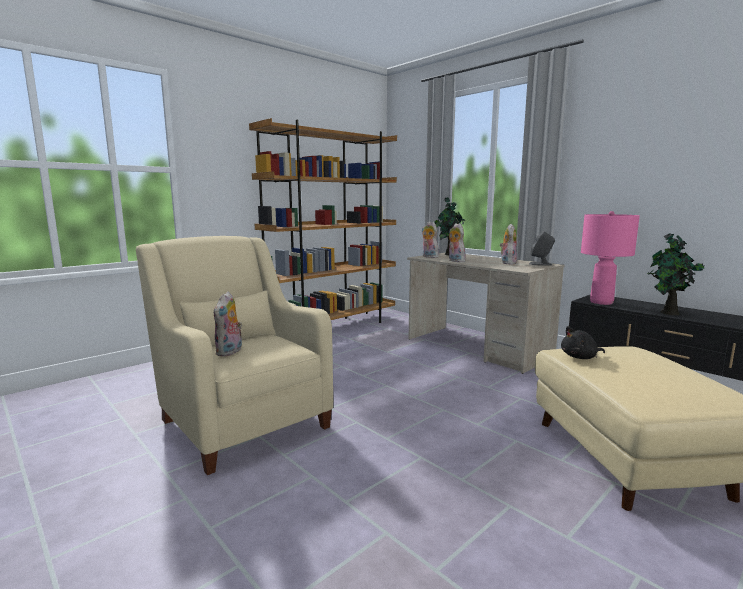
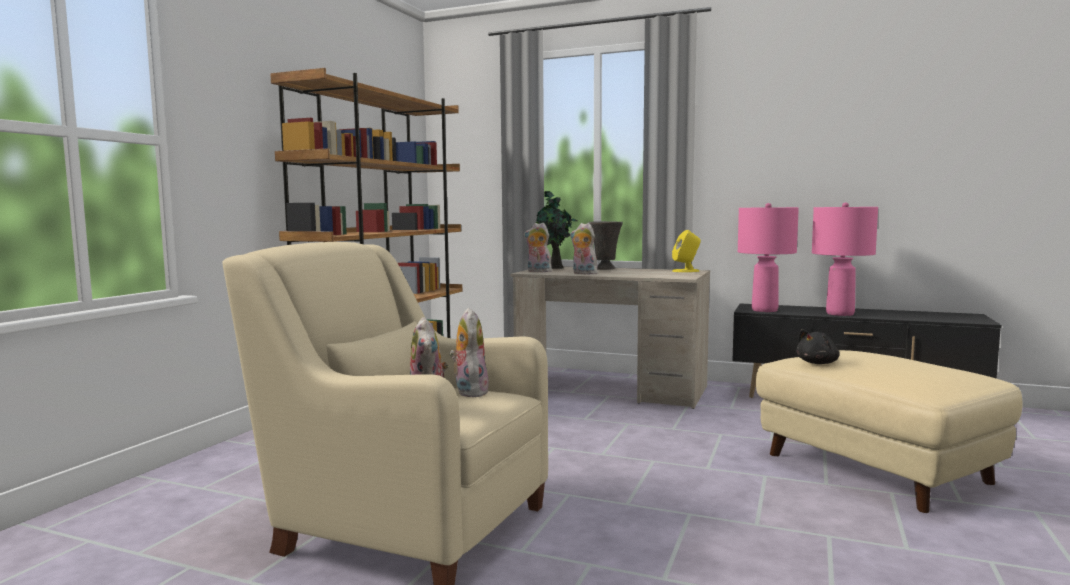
camera: 25 degrees left, 5 degrees down
(482, 258) = (605, 269): none -> grey vase
(507, 263) = (647, 272): plush toy -> plush toy (469, 391)
(540, 264) = (686, 271): grey speaker -> yellow speaker
(668, 313) = (839, 314): potted plant -> pink table lamp

